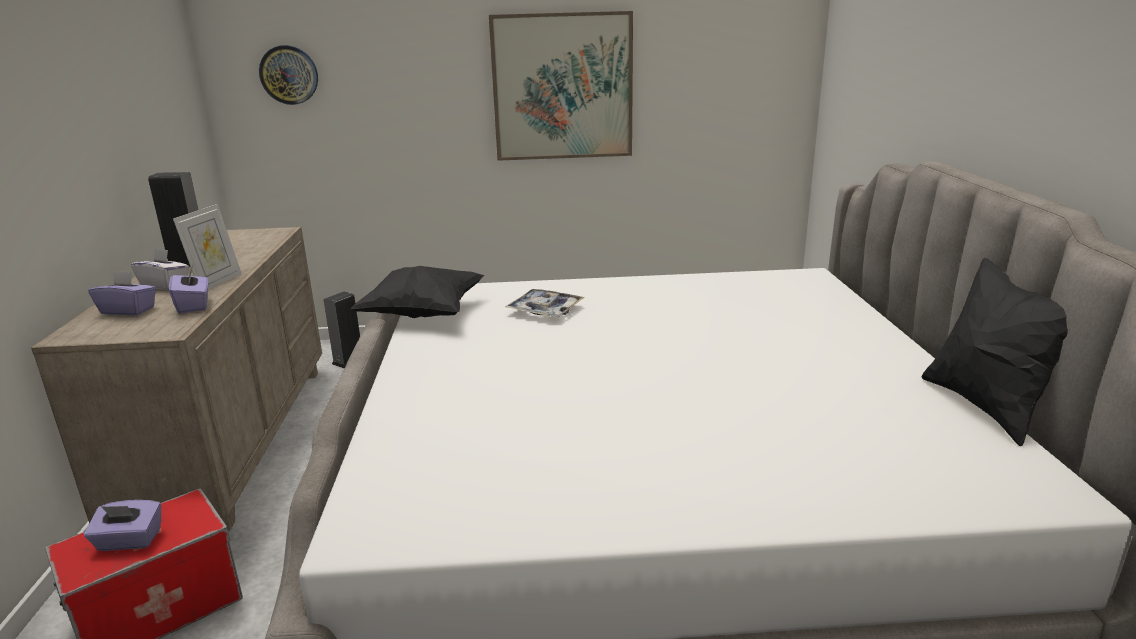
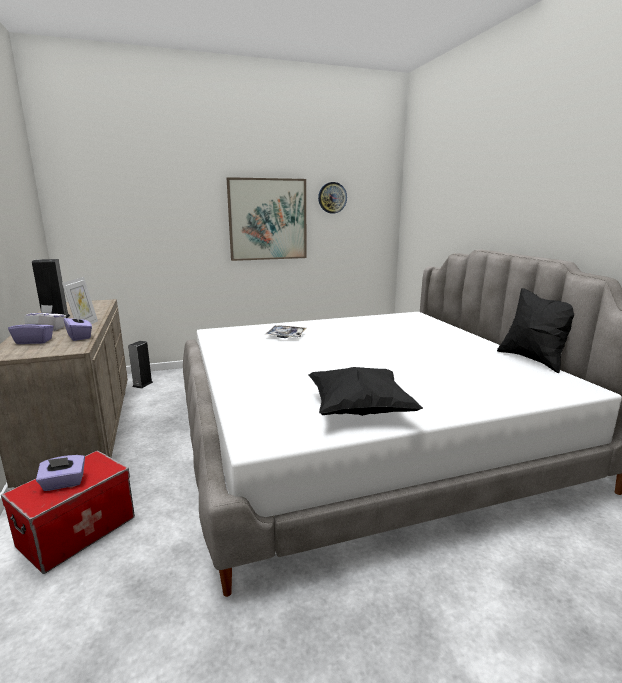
camera: 15 degrees left, 5 degrees down
(289, 75) = (102, 208): wall clock -> wall clock (332, 197)
(423, 314) = (215, 341): black pillow -> black pillow (359, 410)

